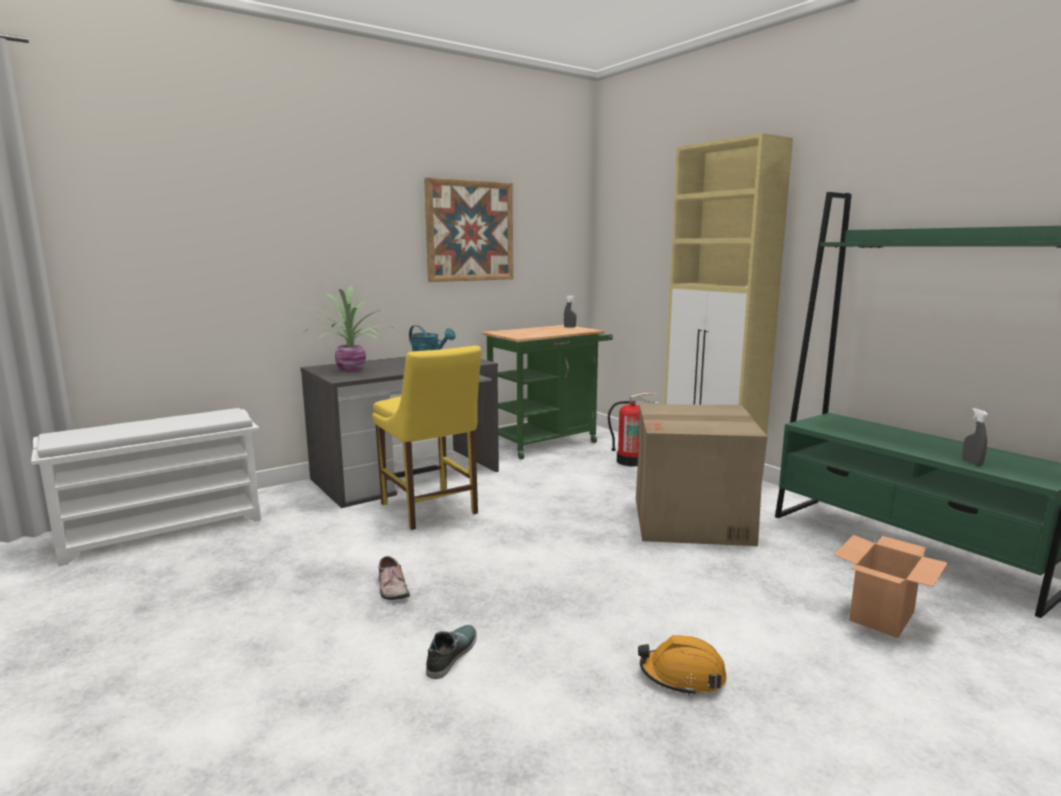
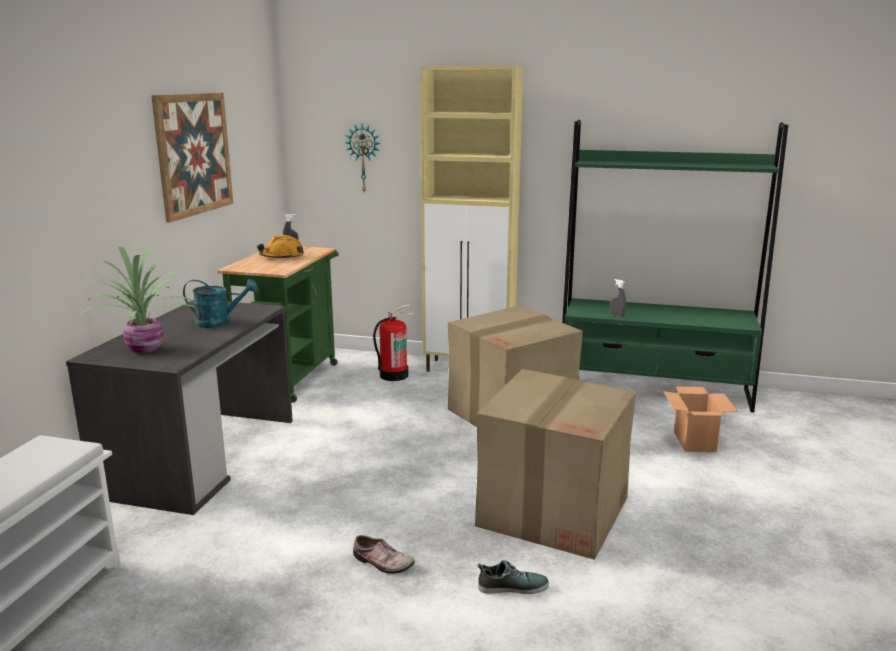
camera: 40 degrees left, 5 degrees up
(430, 510) = (293, 482): yellow chair -> none
(451, 655) = (512, 586): shoe -> shoe turned 105 degrees clockwise
(595, 612) = (554, 510): none -> cardboard box
(649, 248) = (364, 158): none -> wall clock
(682, 676) = (656, 526): orange hard hat -> orange hard hat (282, 257)
(971, 463) = (704, 322): grey spray bottle -> grey spray bottle (617, 316)

